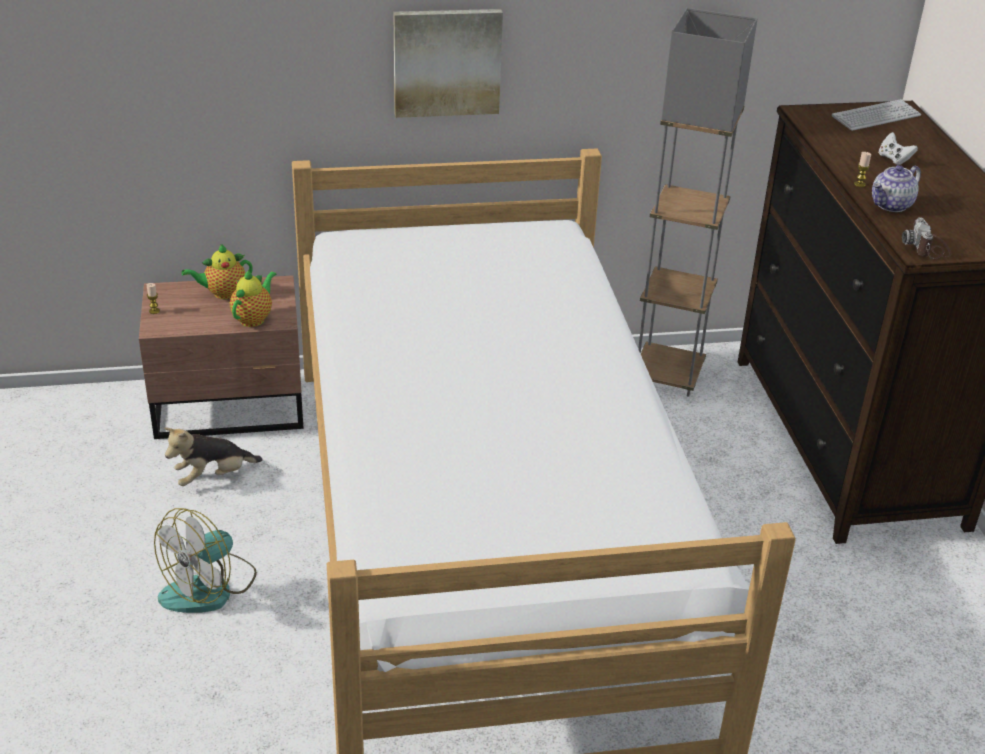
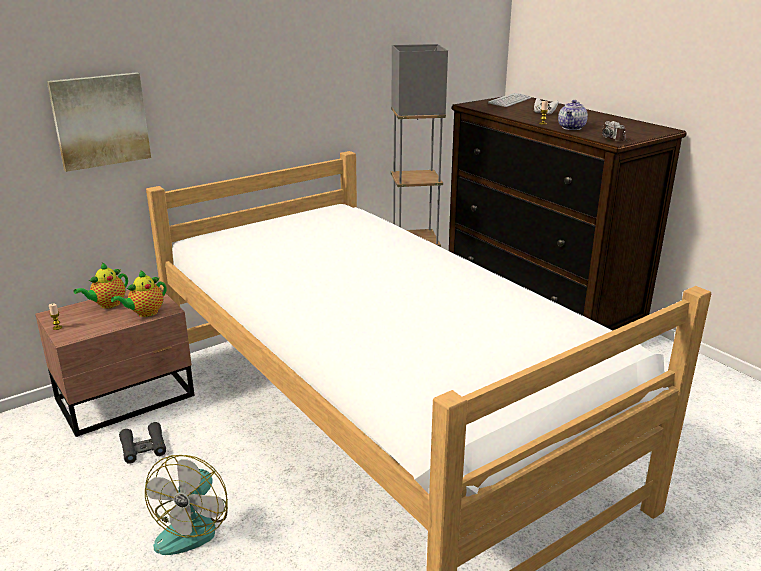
camera: 25 degrees left, 10 degrees down
(213, 477) = (143, 447): plush toy -> black binoculars
(254, 318) = (145, 313): teapot -> teapot turned 135 degrees counterclockwise
(446, 62) = (247, 98): picture -> picture (100, 120)

